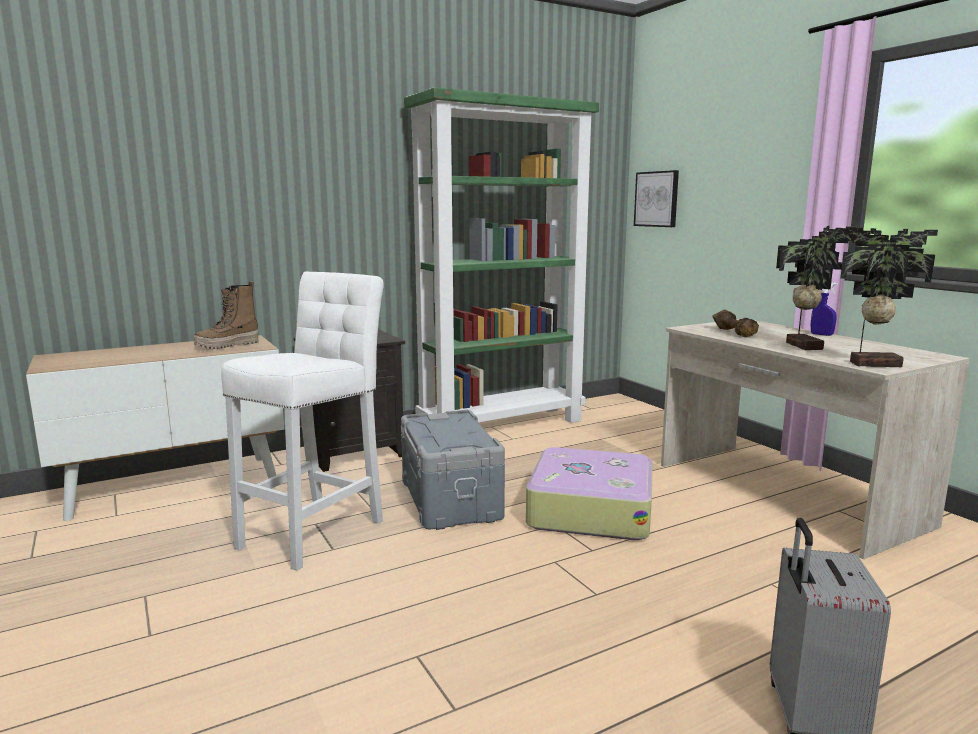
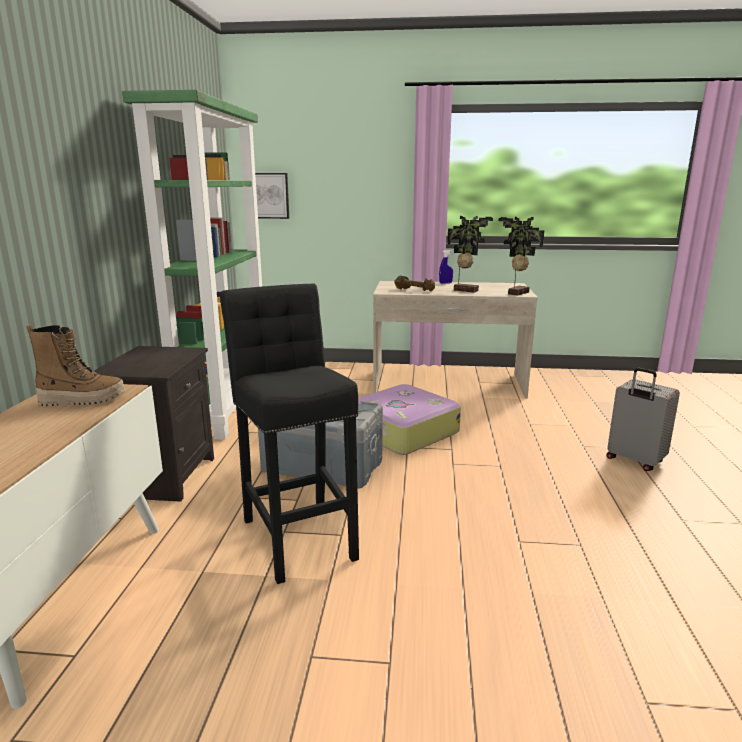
camera: 55 degrees left, 5 degrees up
(227, 346) = (82, 400): boot -> boot turned 90 degrees counterclockwise
(316, 530) = (298, 534): white stool -> black stool

